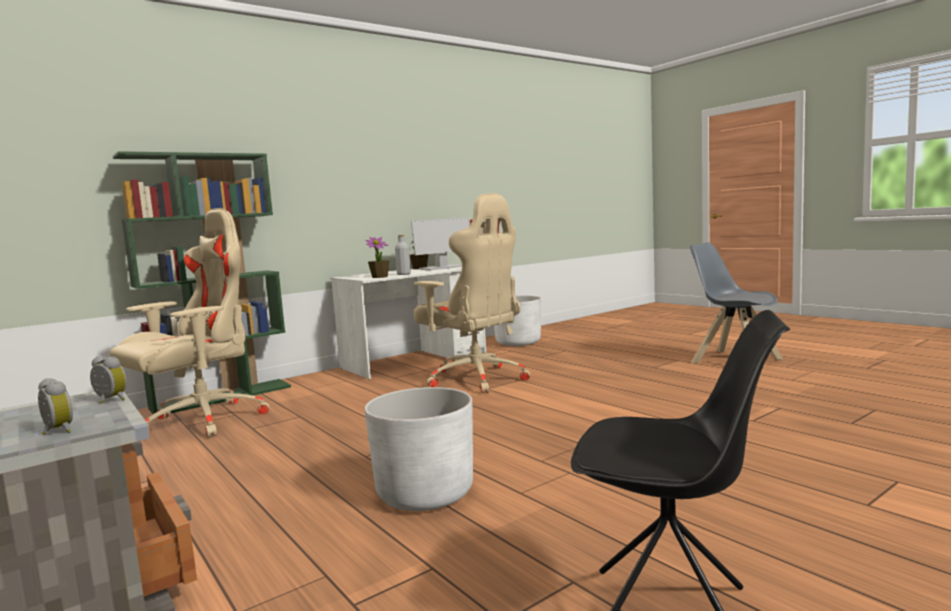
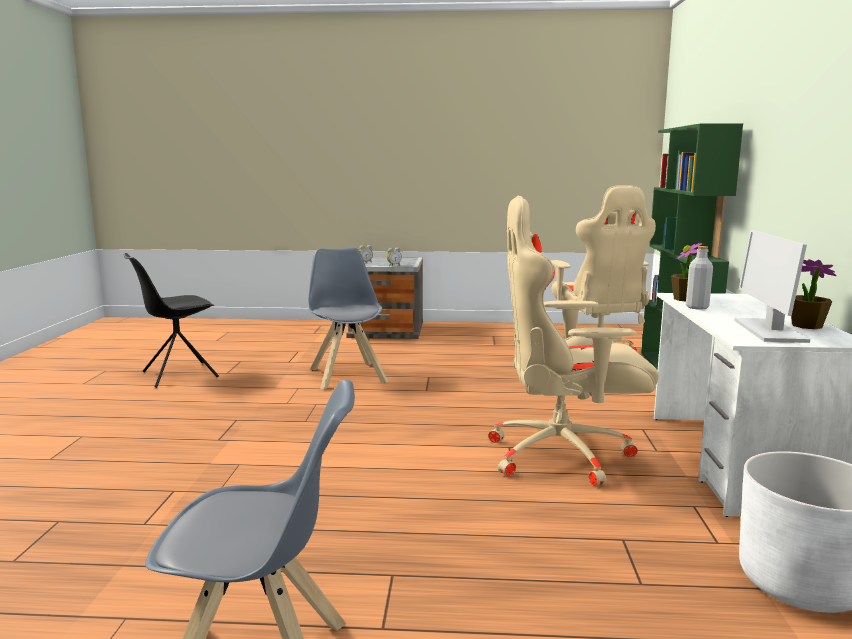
camera: 130 degrees right, 5 degrees up
(425, 493) = (347, 375): white planter -> grey chair

